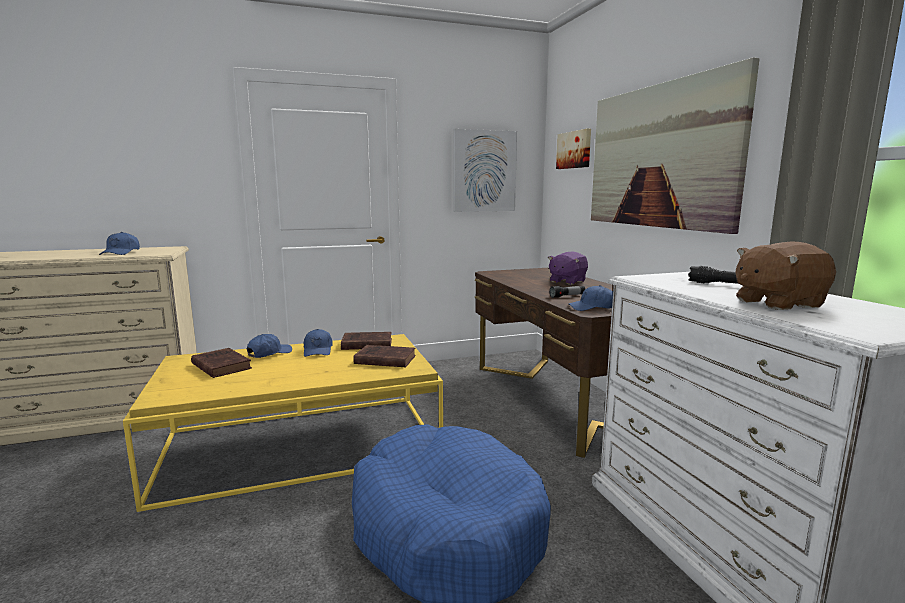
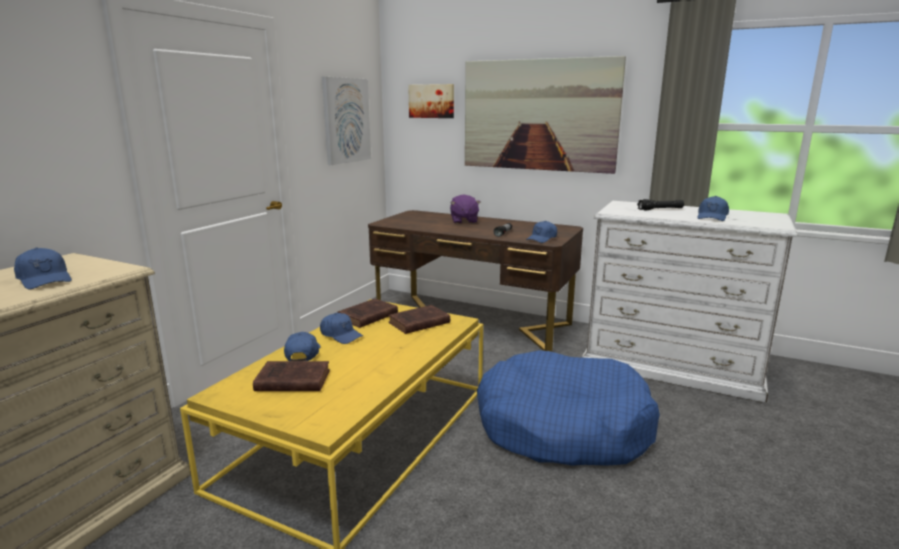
camera: 45 degrees left, 5 degrees up
(777, 303) = (712, 217): brown plush toy -> blue cap

